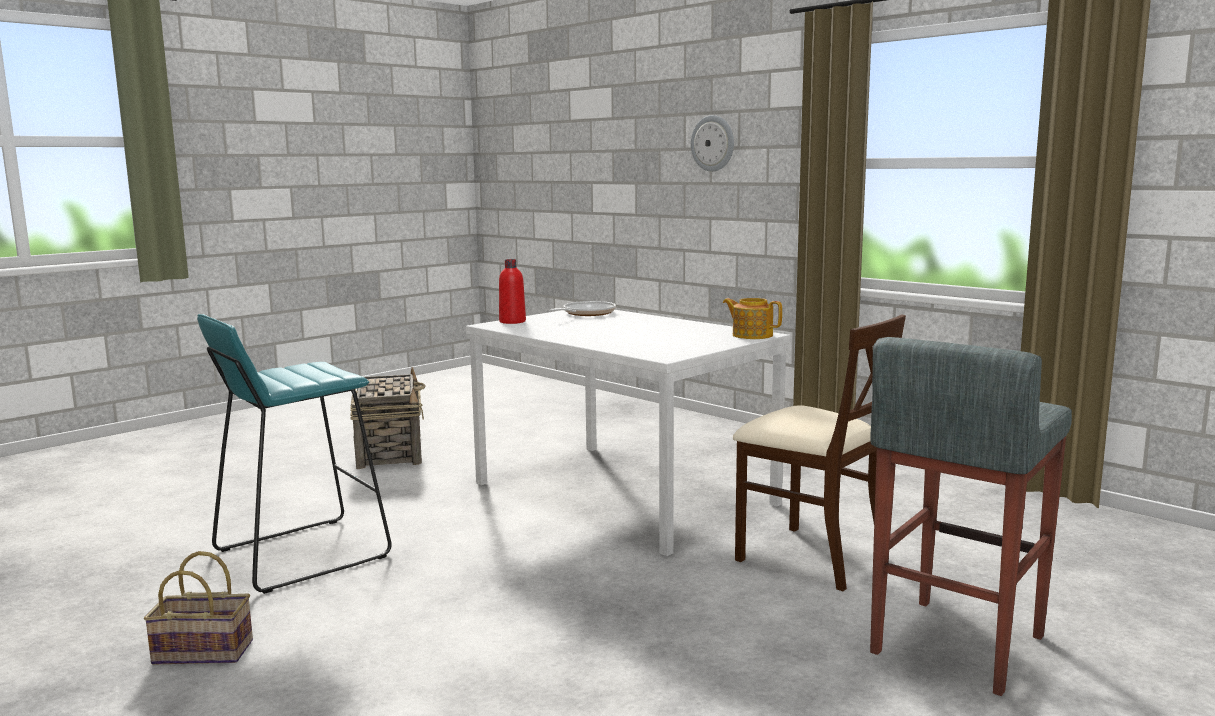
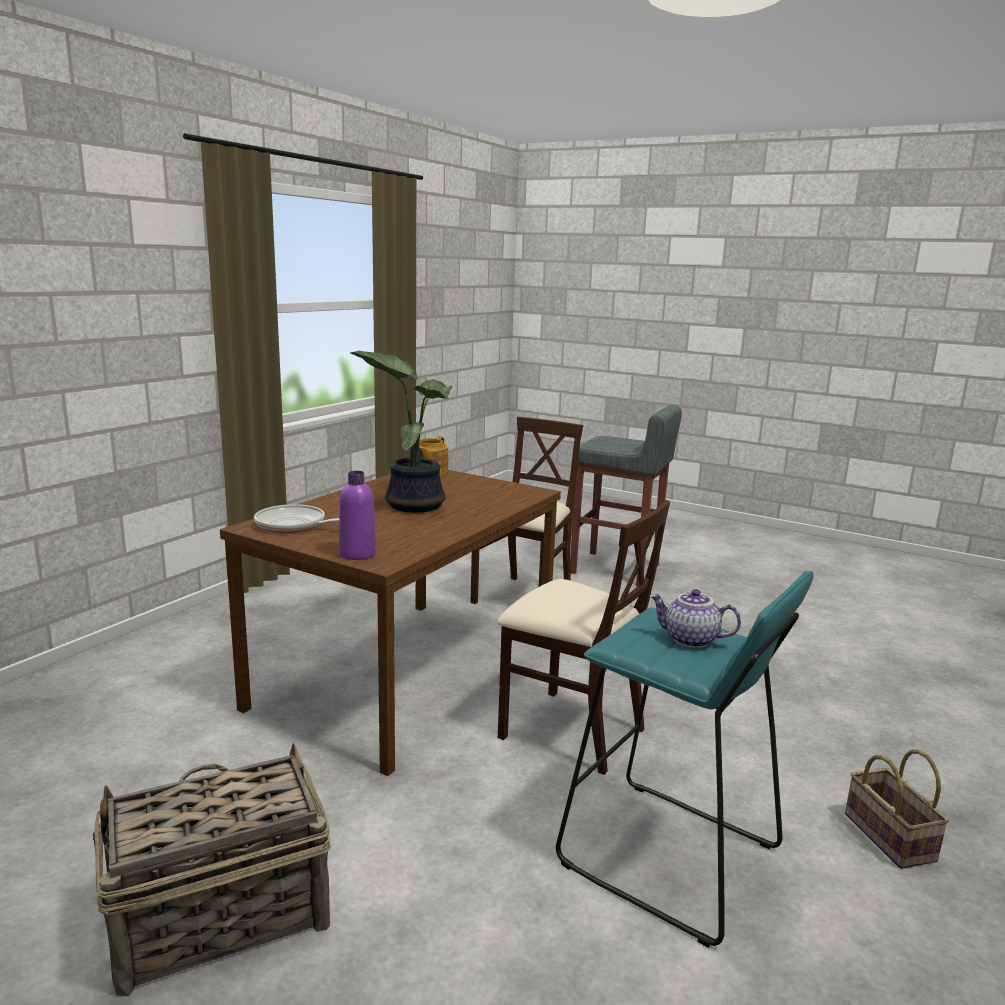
camera: 105 degrees left, 5 degrees up
(294, 375) = (690, 640): none -> teapot
(486, 544) = (571, 730): none -> beige chair
(512, 321) = (357, 554): red bottle -> purple bottle
(625, 493) = (406, 673): white dining table -> brown dining table
(631, 330) = (413, 504): none -> potted plant
(713, 143) = (59, 287): wall clock -> none

